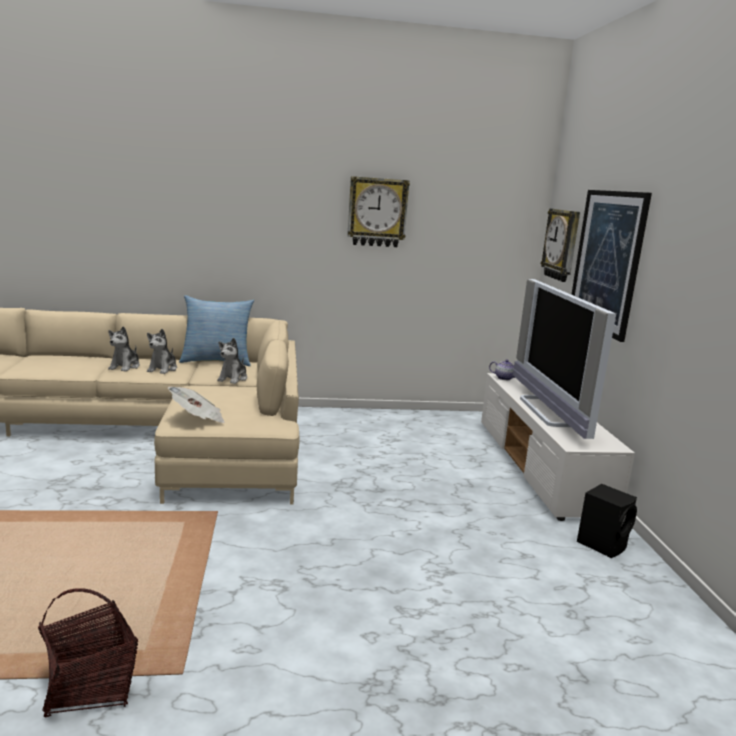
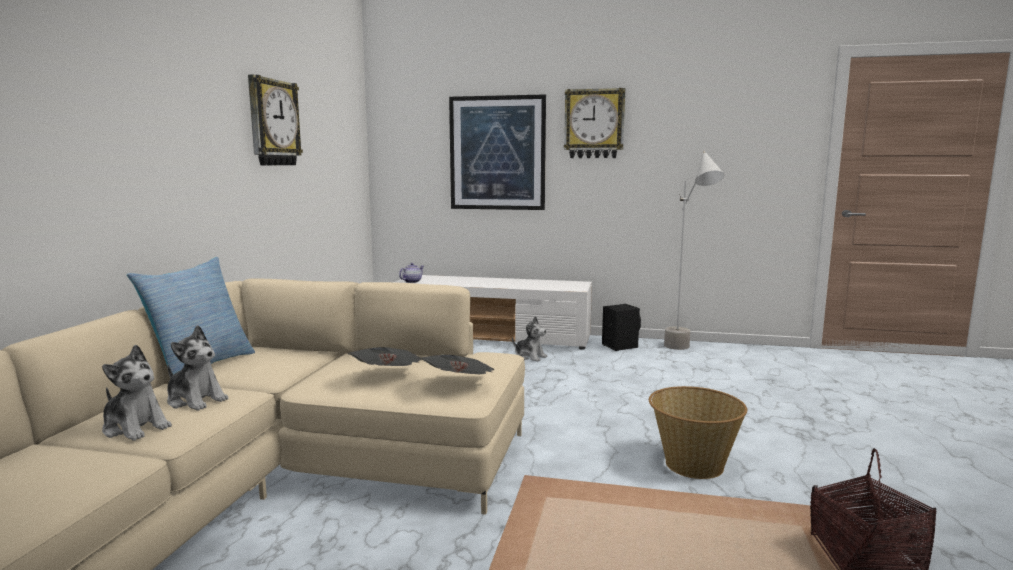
camera: 70 degrees left, 5 degrees down
(210, 400) = (388, 377): none -> newspaper
(233, 378) = (299, 364): plush toy -> plush toy (530, 357)
(260, 593) = (693, 464): none -> basket
(549, 412) = (505, 284): television -> none
(562, 245) = (410, 149): wall clock -> wall clock (594, 124)
(639, 600) = (686, 352): none -> grey floor lamp

